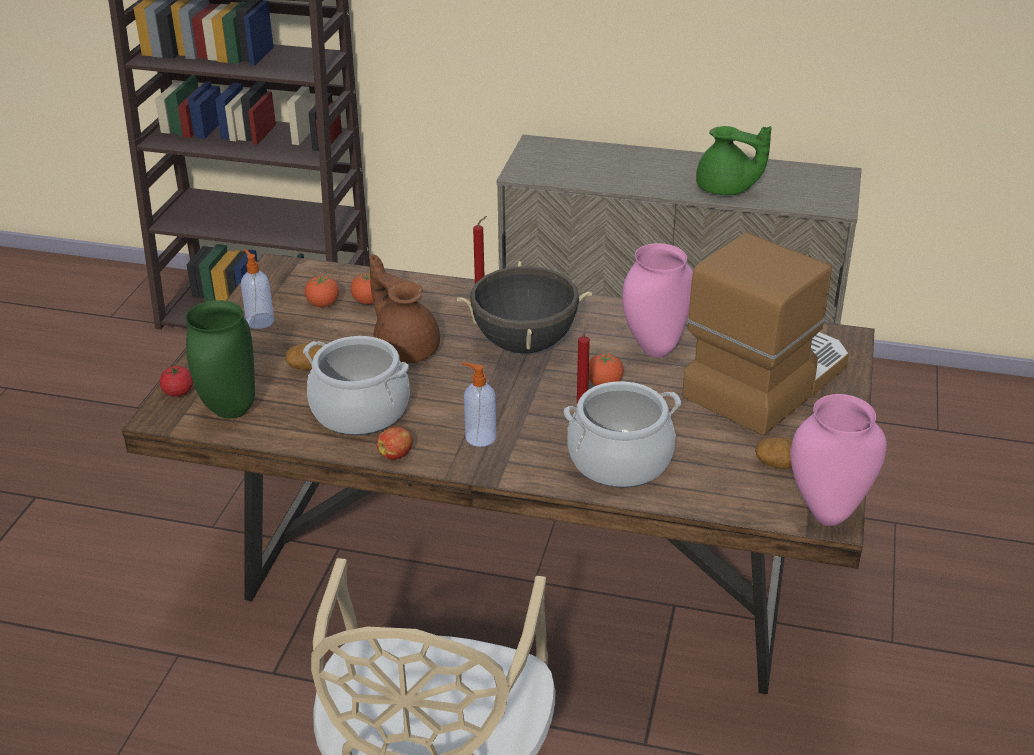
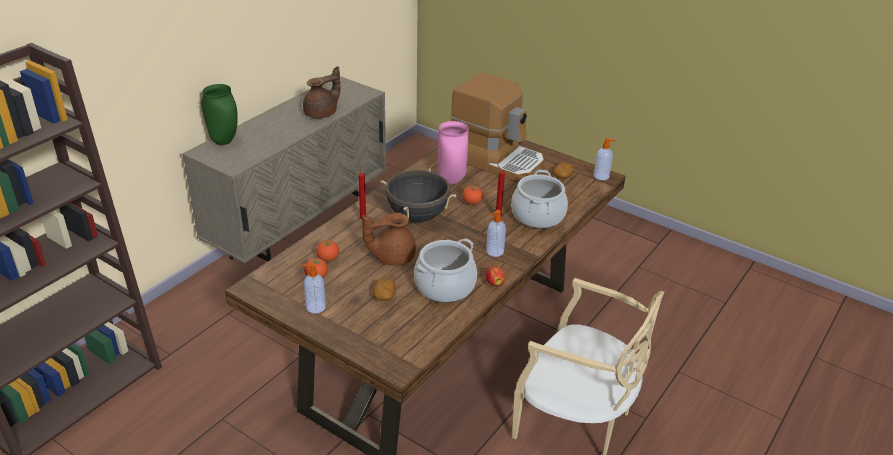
camera: 70 degrees left, 0 degrees up
(178, 392) = (375, 356): tomato -> none
(231, 411) = (412, 337): green vase -> green vase (224, 141)
(726, 190) = (322, 113): green teapot -> brown teapot
(765, 380) = (497, 160): coffee machine -> coffee machine turned 150 degrees clockwise
(827, 513) = (602, 176): pink vase -> soap dispenser

